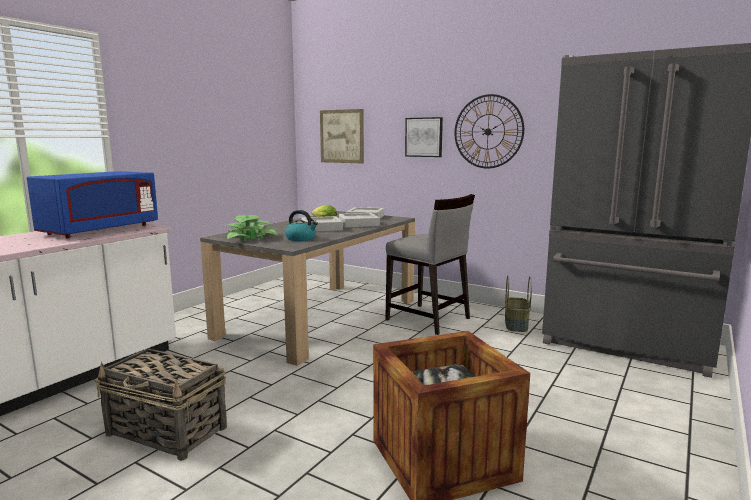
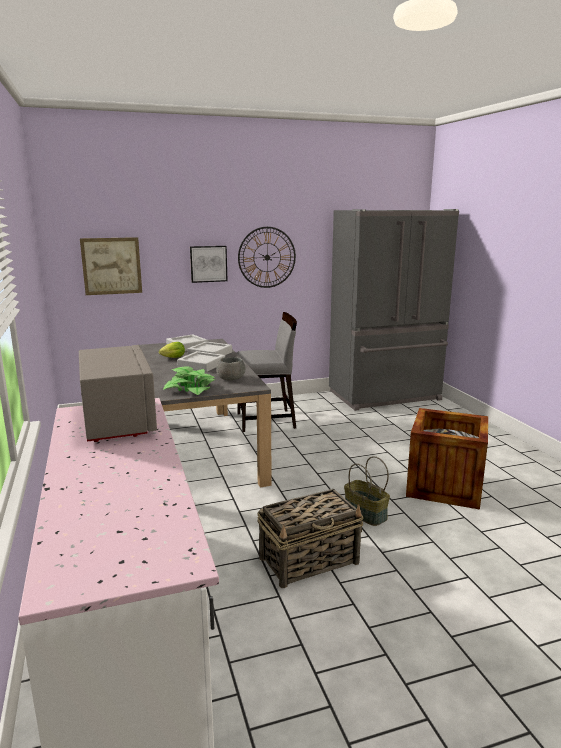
camera: 50 degrees left, 5 degrees up
(100, 230) = (118, 421): blue microwave -> grey microwave
(301, 239) = (230, 378): kettle -> grey bowl
(515, 325) = (318, 405): basket -> basket (364, 514)

